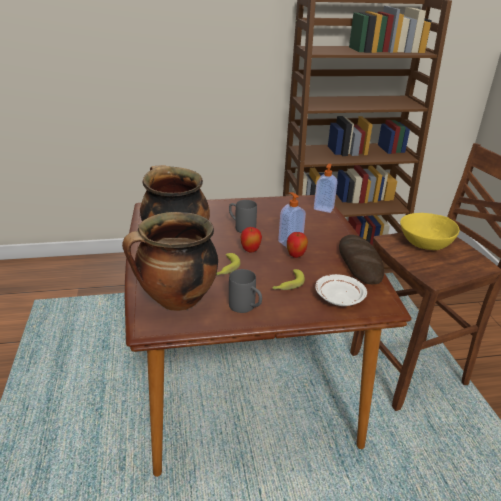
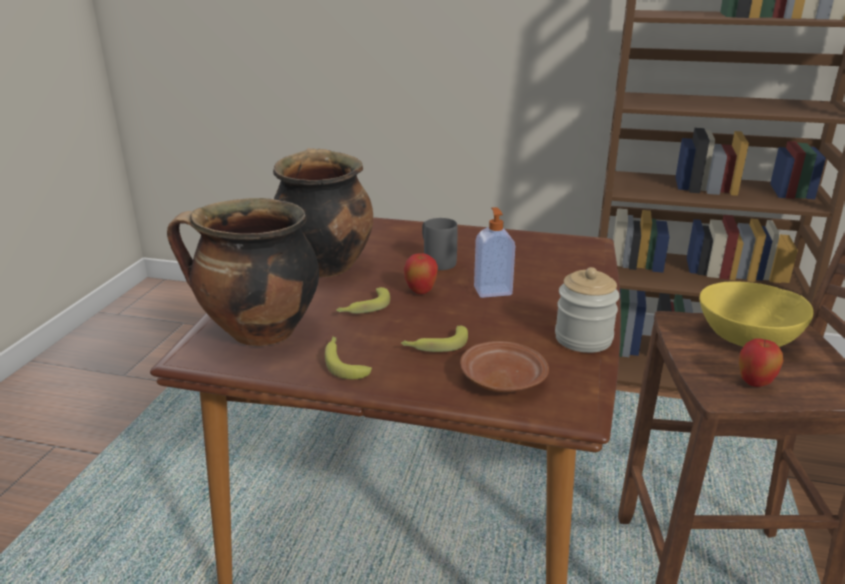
camera: 25 degrees right, 5 degrees down
(246, 308) = (344, 362): grey mug -> banana
(295, 256) = (484, 310): apple -> apple (754, 383)
(323, 208) = (590, 256): soap dispenser -> none
(338, 297) = (501, 379): white plate -> brown plate
(359, 263) = (583, 339): bread -> jar

